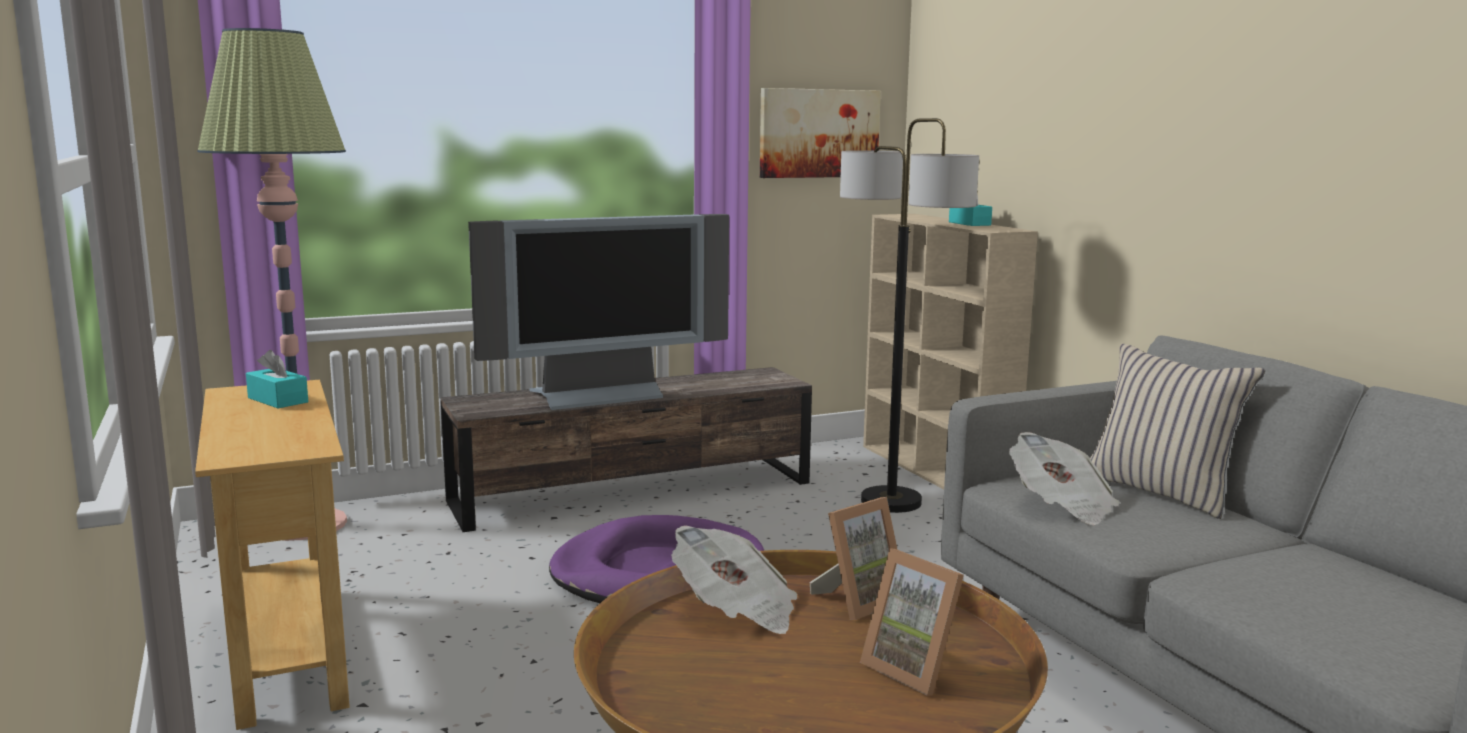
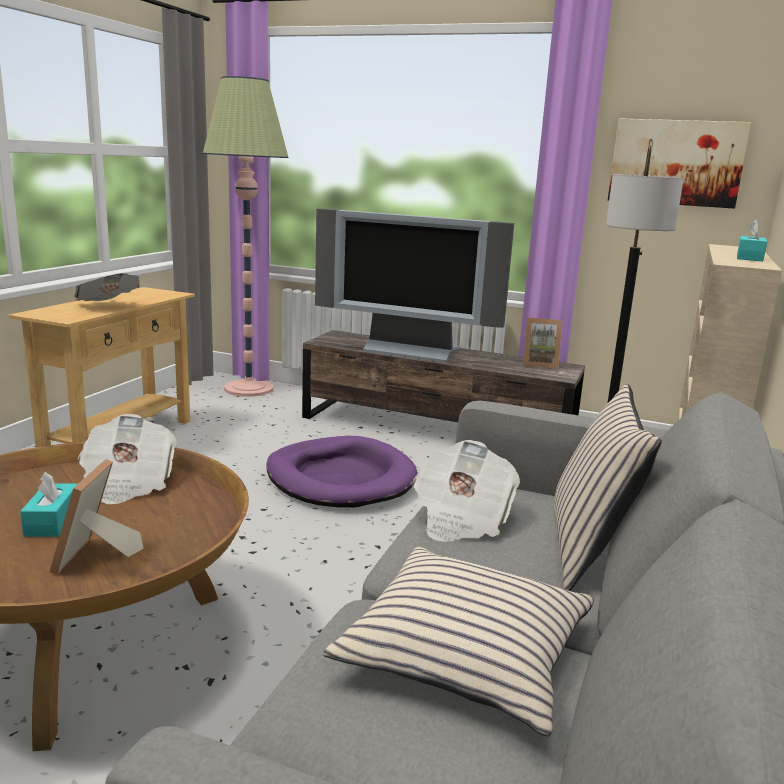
camera: 45 degrees right, 5 degrees up
(278, 400) = (142, 297): turquoise tissue box -> turquoise tissue box (52, 521)
(289, 422) = (108, 306): none -> newspaper
(858, 601) = (193, 510): picture frame -> picture frame (539, 364)
(1276, 570) = (467, 651): none -> beige pillow

